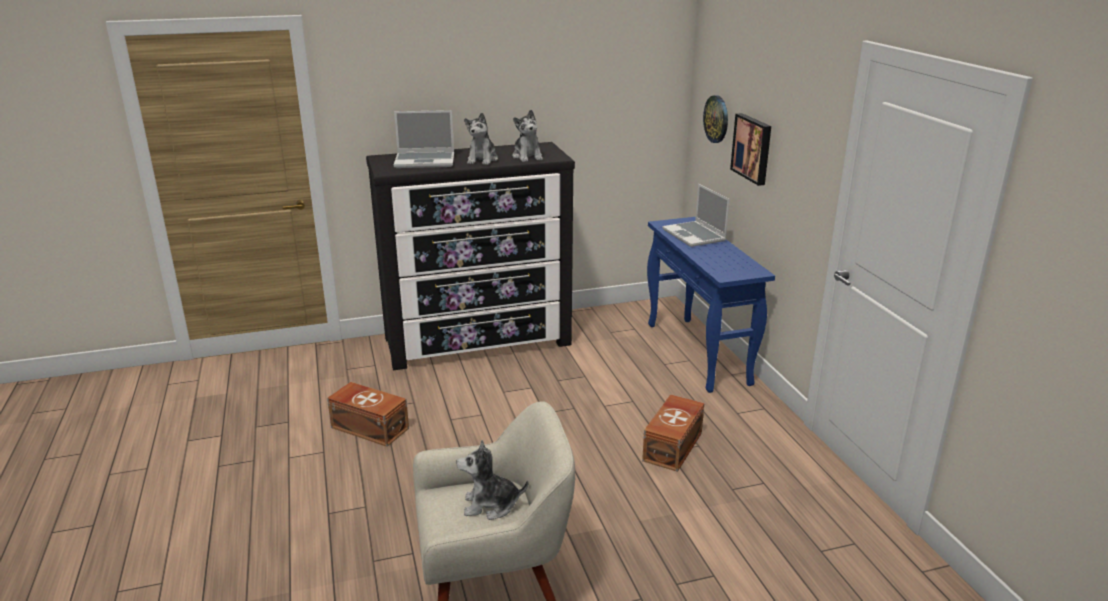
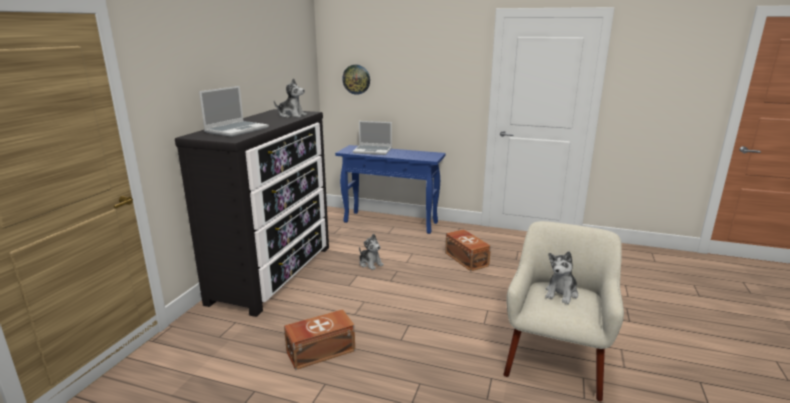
camera: 55 degrees left, 5 degrees down
(482, 160) = (271, 122): plush toy -> plush toy (370, 263)
(753, 148) = (401, 88): picture -> none

